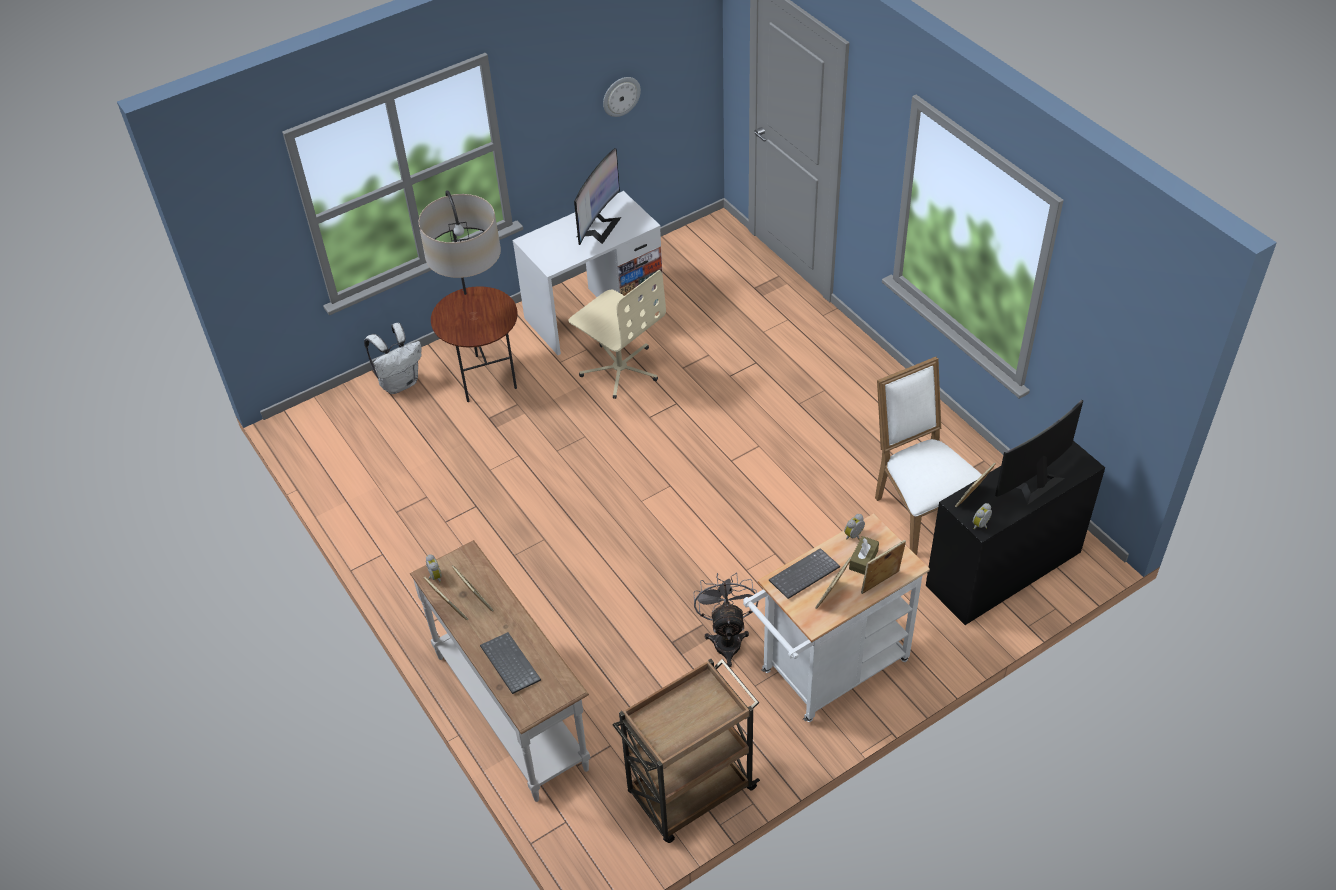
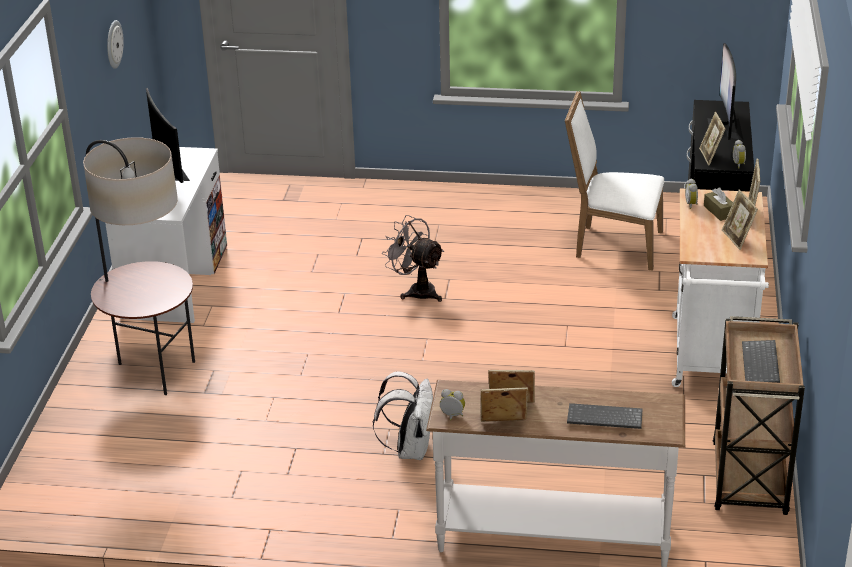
camera: 50 degrees left, 15 degrees down
(400, 382) = (77, 421): white backpack -> white backpack (410, 449)
(620, 369) = (262, 300): beige office chair -> none
(727, 639) = (621, 388): grey fan -> grey fan (416, 290)
(804, 576) = (702, 240): keyboard -> keyboard (761, 364)

